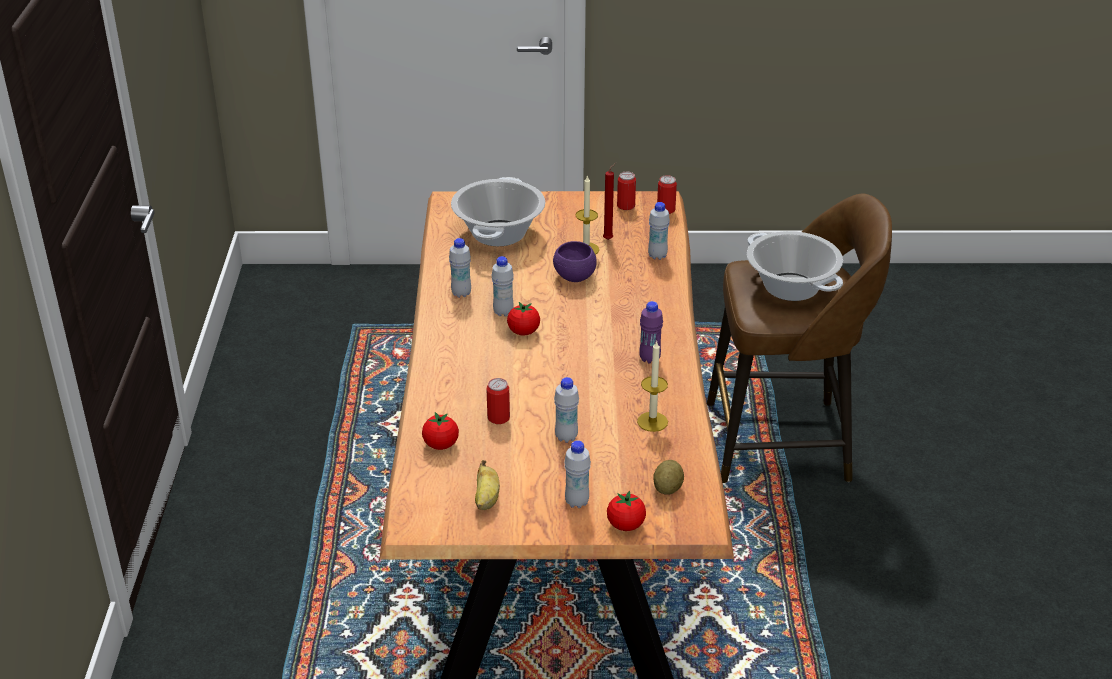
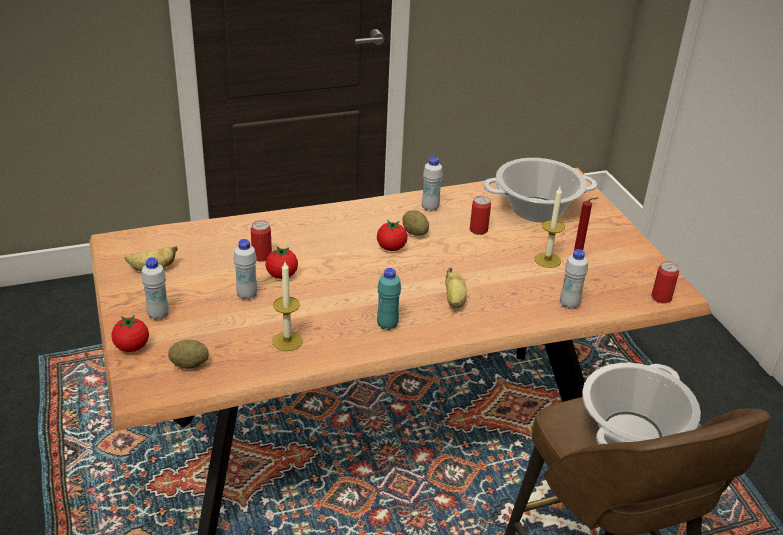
camera: 70 degrees right, 0 degrees up
(441, 445) = (216, 235): tomato -> tomato (282, 275)
(503, 312) = (415, 233): white bottle -> potato
(574, 277) = (496, 261): purple bowl -> none
(626, 206) = (646, 271): can -> can (478, 230)
(627, 314) = (454, 300): none -> banana
(649, 358) = (387, 325): purple bottle -> turquoise bottle

